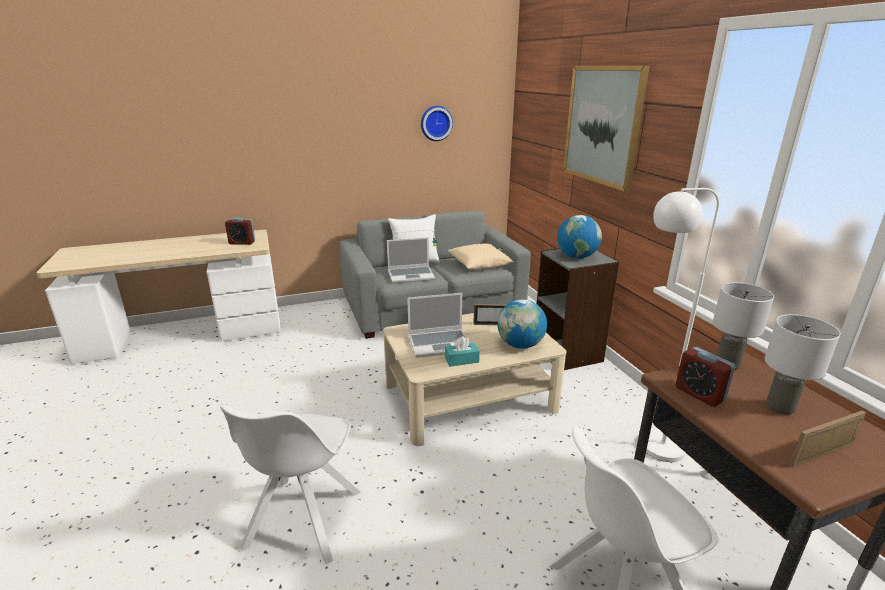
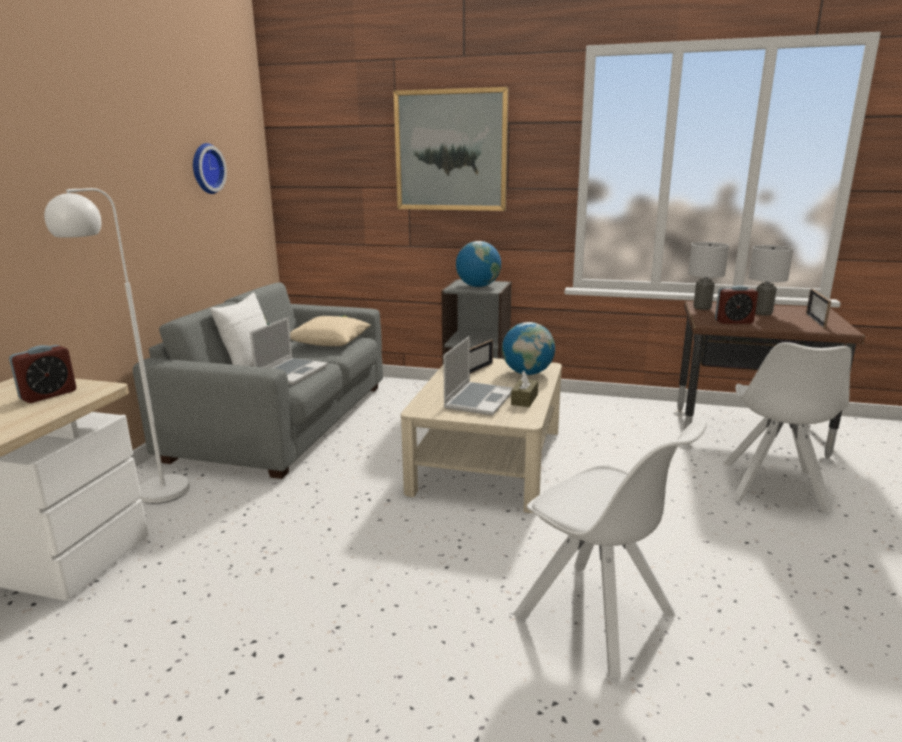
camera: 55 degrees left, 5 degrees down
(462, 360) = (524, 399): turquoise tissue box -> brown tissue box
(650, 449) = (637, 419): white floor lamp -> white floor lamp (152, 499)

